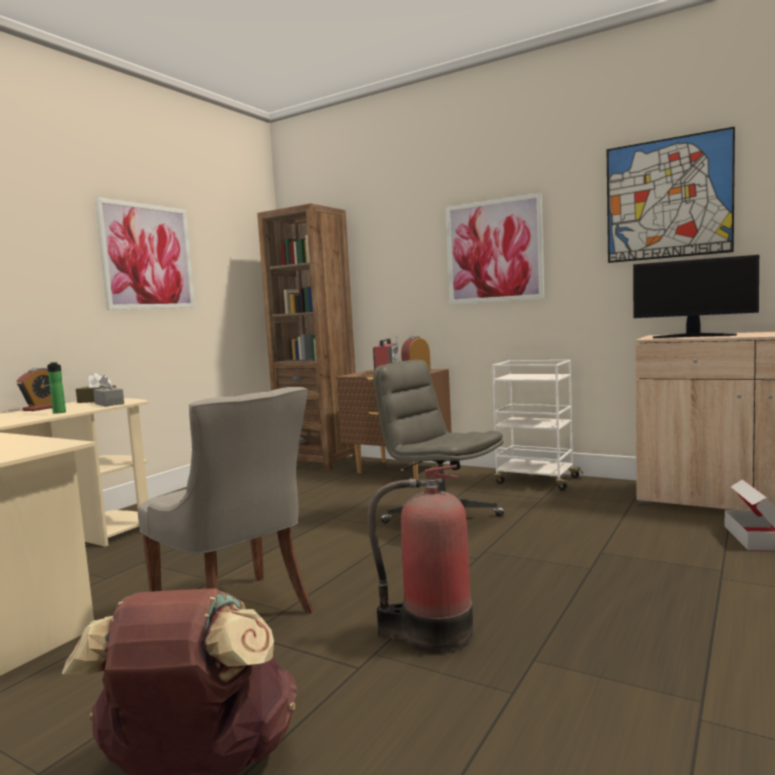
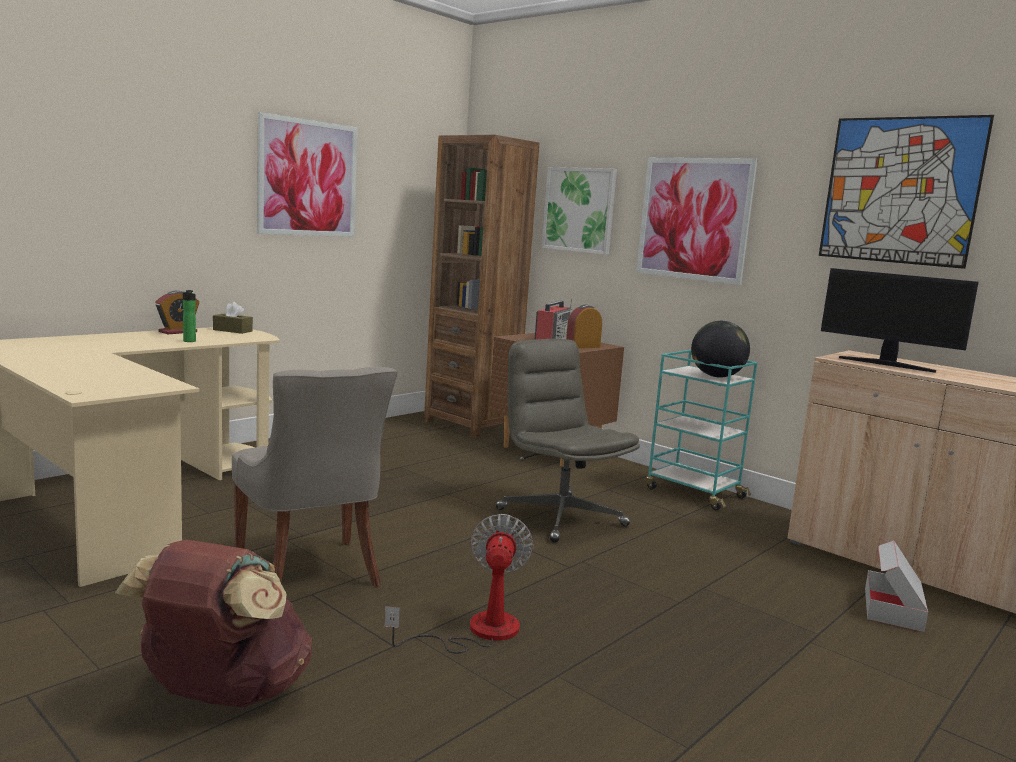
camera: 10 degrees right, 5 degrees up
(109, 404) = (241, 337): grey tissue box -> none
(389, 261) = (579, 210): none -> picture
(432, 635) = (477, 632): fire extinguisher -> fan
(535, 480) = (693, 492): white cart -> turquoise cart
(541, 376) = (716, 376): none -> globe

